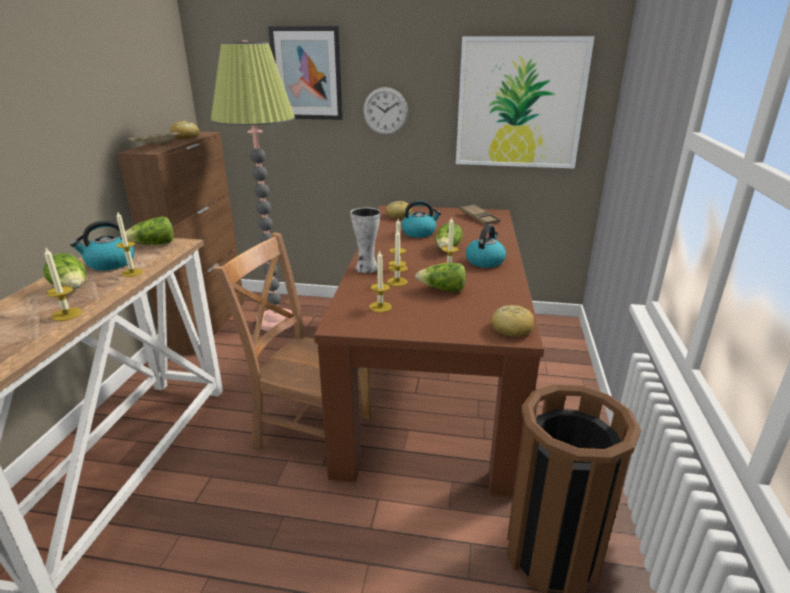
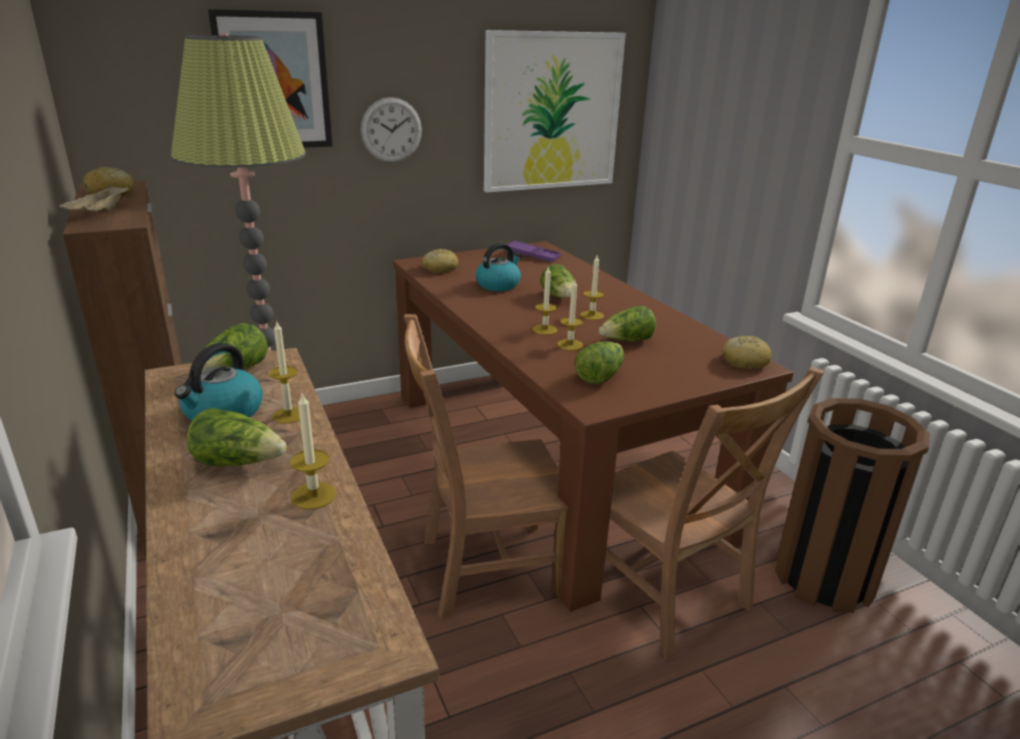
camera: 35 degrees left, 0 degrees up
(365, 268) = (512, 339): vase -> none
(380, 307) = (599, 376): candle -> lettuce
(404, 503) = (668, 597): none -> brown chair
(479, 218) = (532, 255): brown tray -> purple tray
(485, 261) = (615, 302): kettle -> none

